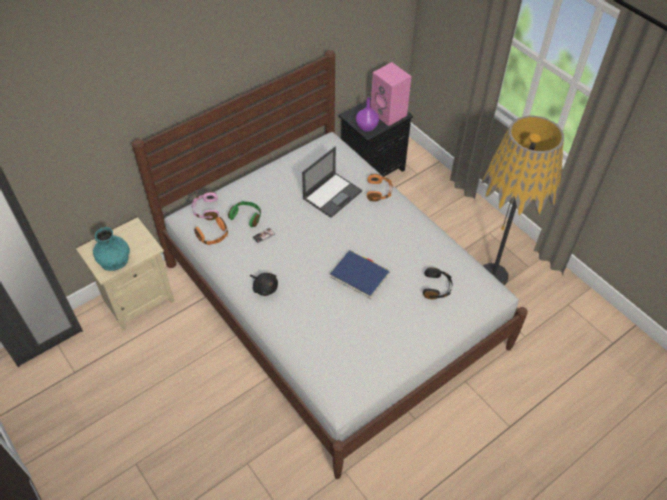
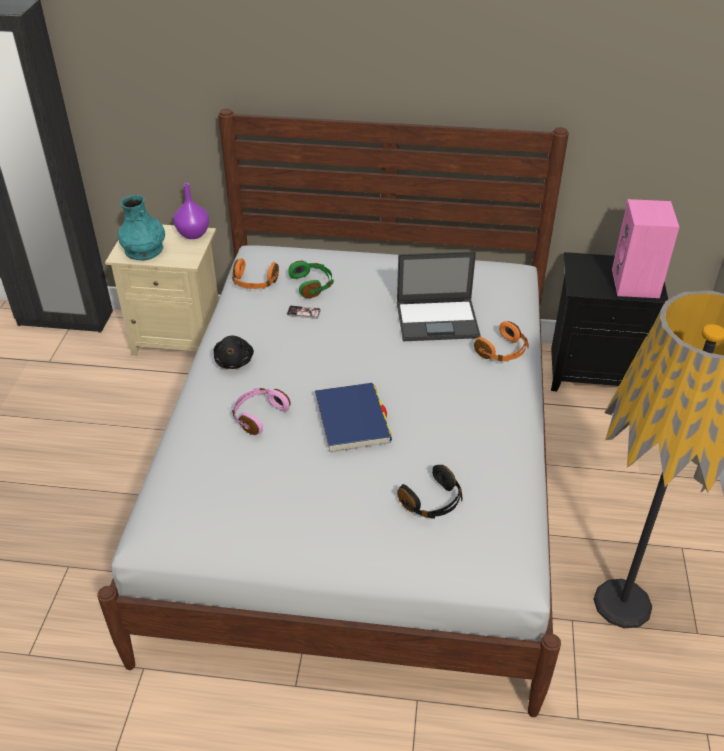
camera: 45 degrees right, 10 degrees down
(206, 210) = (281, 256): pink headphones -> pink headphones (258, 415)
(367, 127) = (584, 282): purple vase -> purple vase (193, 234)

